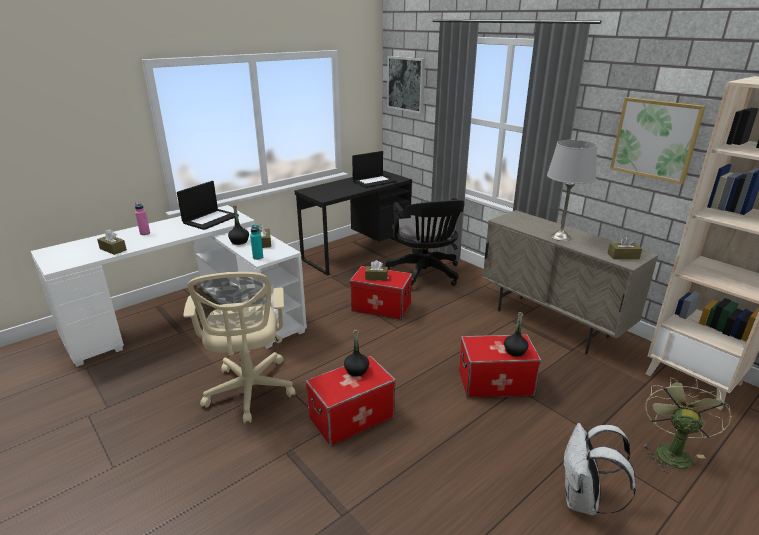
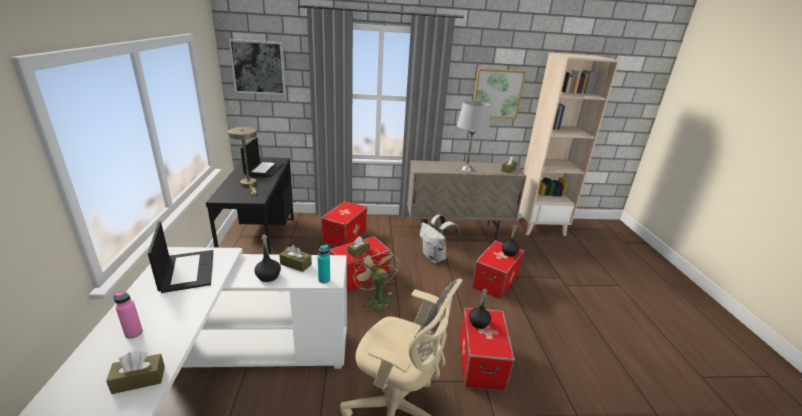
camera: 55 degrees left, 0 degrees up
(340, 188) = (249, 185): none -> beige table lamp
(425, 275) = (345, 236): black office chair -> storage box
(583, 500) = (606, 311): white backpack -> white backpack (435, 258)
(671, 450) = (585, 265): green fan -> green fan (375, 299)

